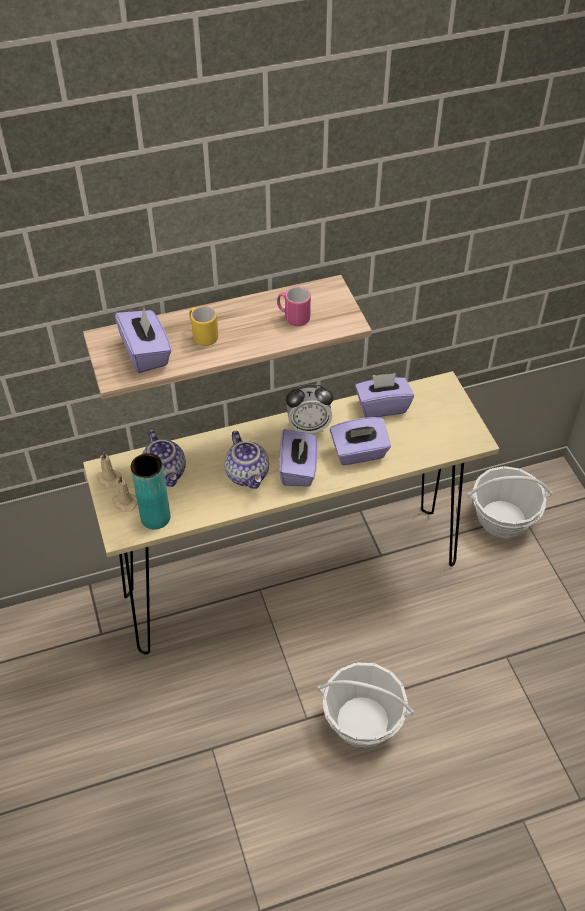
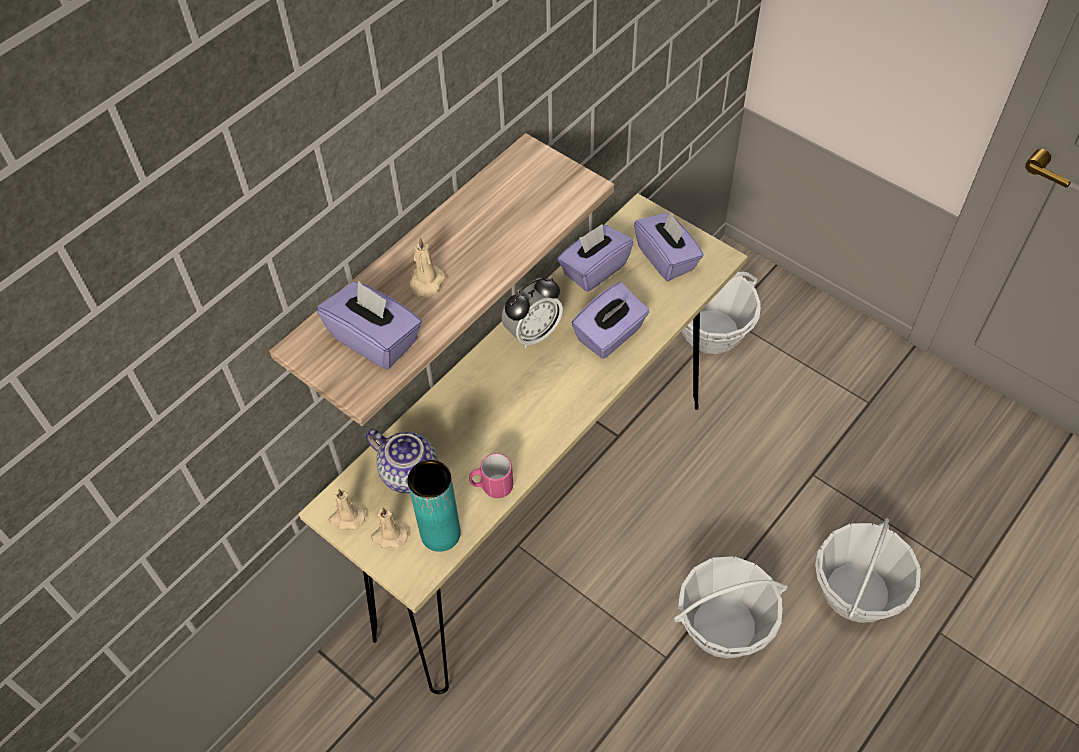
camera: 30 degrees left, 5 degrees up
(202, 335) = (426, 283): yellow mug -> beige candle
(248, 474) = (508, 424): teapot -> none
(293, 317) = (515, 210): pink mug -> pink mug (492, 487)
(298, 469) = (559, 389): purple tissue box -> purple tissue box (667, 258)
(478, 755) = (856, 592): none -> basket

